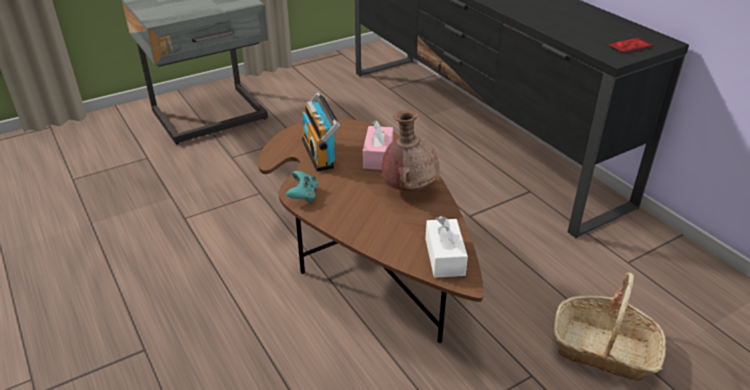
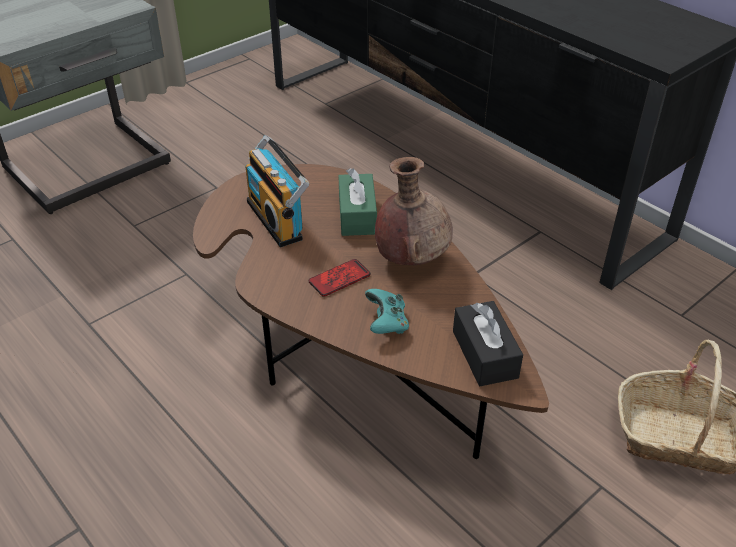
camera: 10 degrees left, 5 degrees up
(303, 195) = (271, 285): turquoise game controller -> turquoise game controller (387, 323)
(378, 156) = (357, 215): pink tissue box -> green tissue box
(444, 257) = (484, 354): white tissue box -> black tissue box
(630, 46) = (675, 40): phone -> phone (339, 278)

